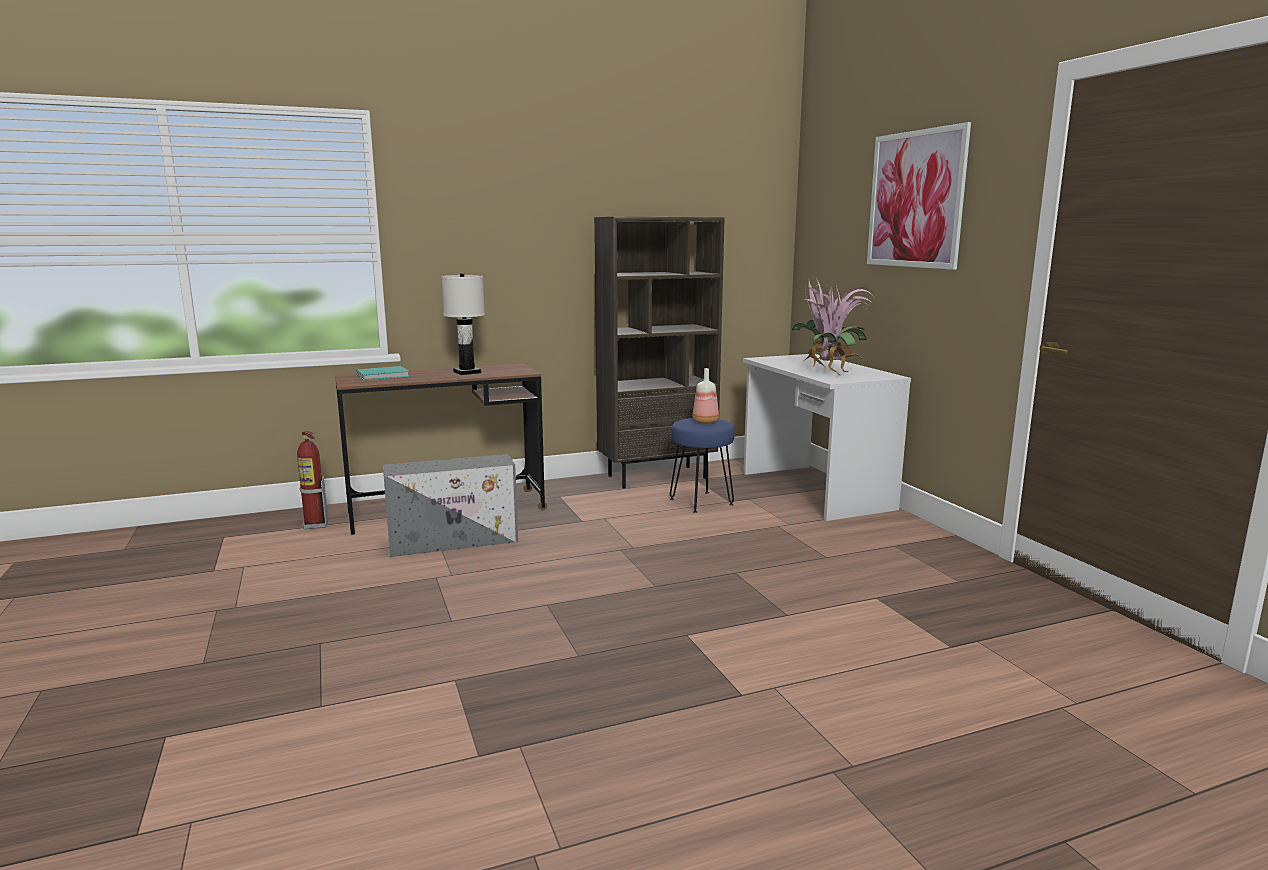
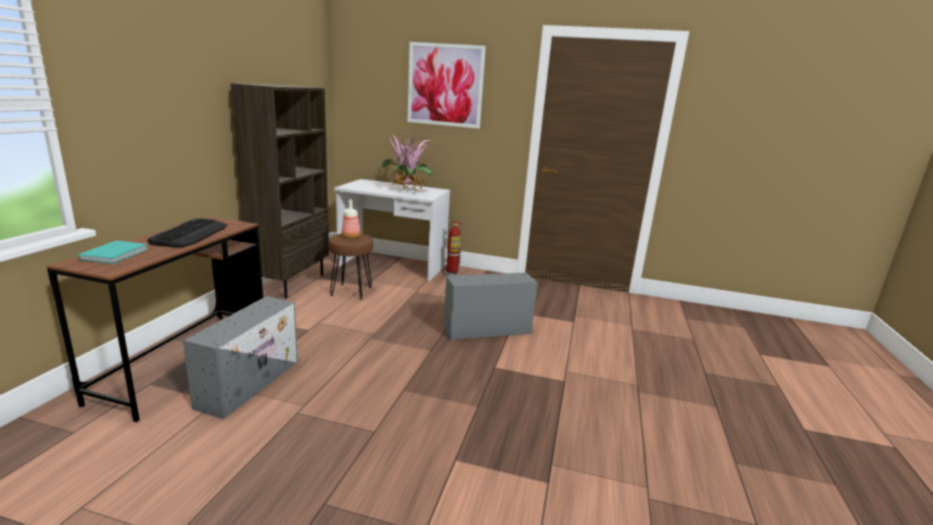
camera: 55 degrees left, 5 degrees up
(315, 525) = (69, 433): fire extinguisher -> fire extinguisher (452, 273)
(467, 372) = (190, 234): white table lamp -> keyboard
(700, 502) = (350, 291): blue stool -> brown stool
(771, 597) = (486, 330): none -> grey storage box

